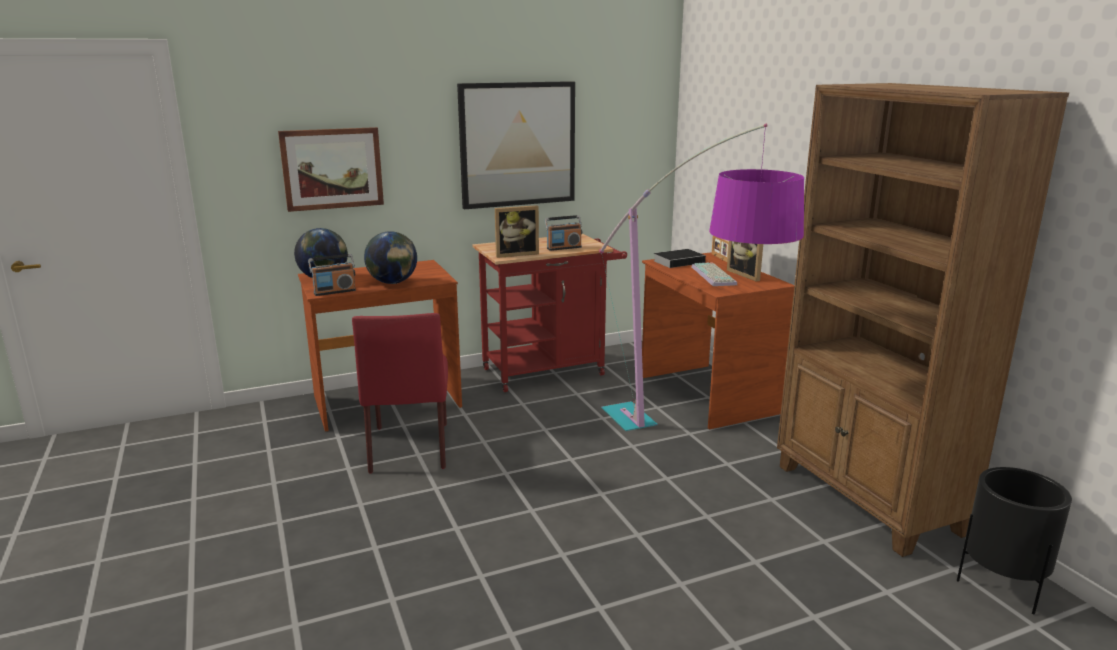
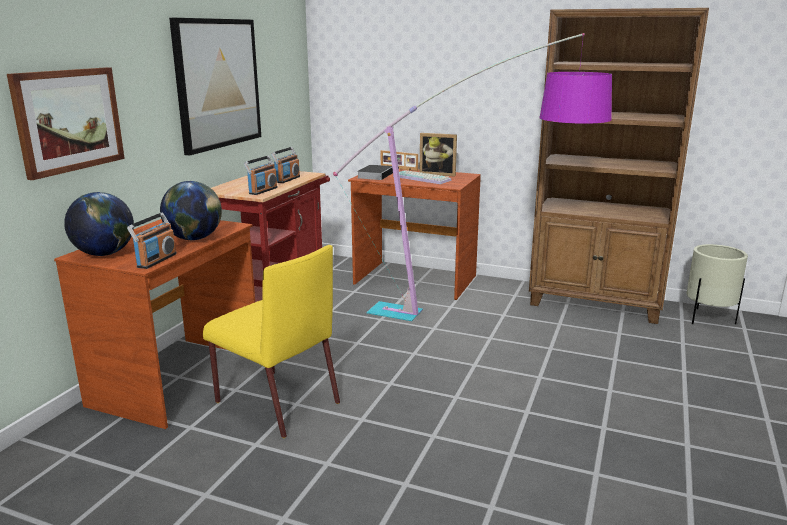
camera: 45 degrees left, 0 degrees up
(409, 446) = (275, 402): red chair -> yellow chair
(516, 254) = (262, 191): picture frame -> radio
(1000, 587) = (708, 318): black planter -> beige planter

